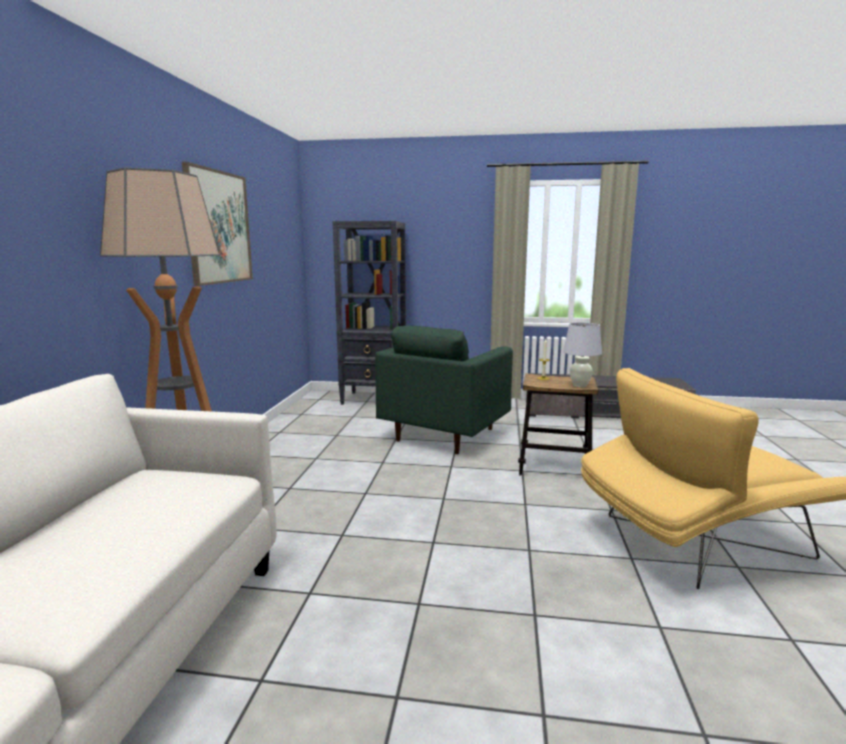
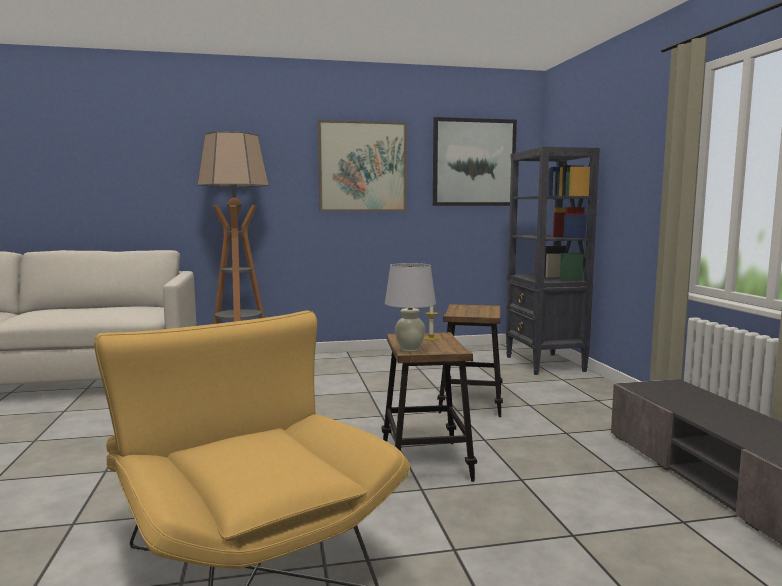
camera: 70 degrees right, 5 degrees down
(277, 225) = (474, 162): none -> picture
(444, 435) = (471, 403): green armchair -> stool

